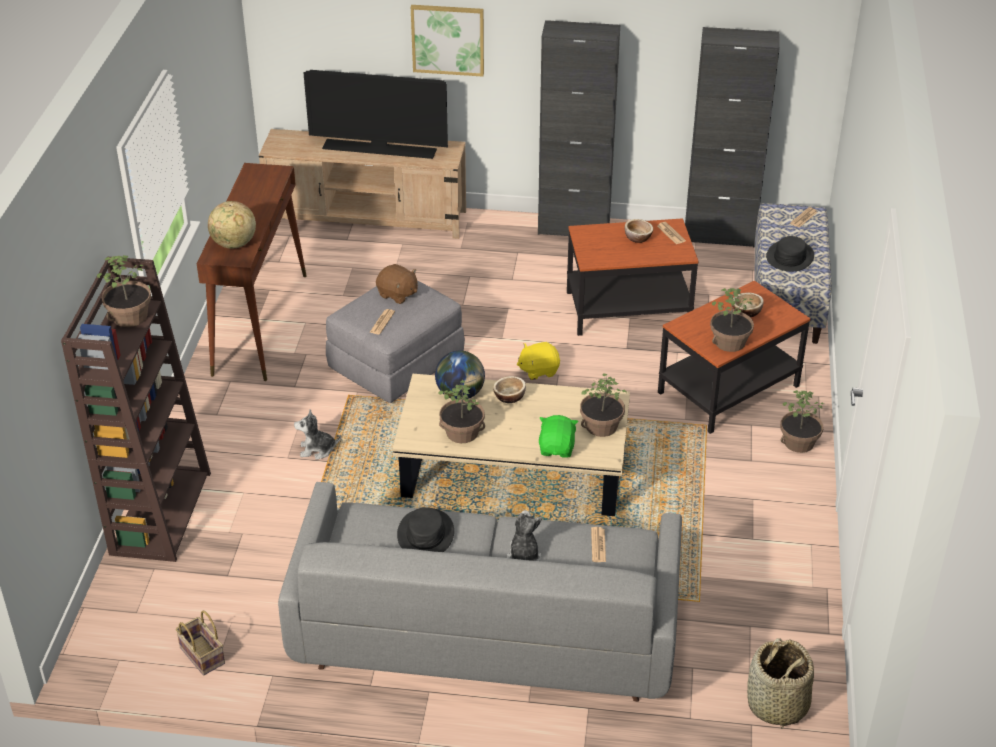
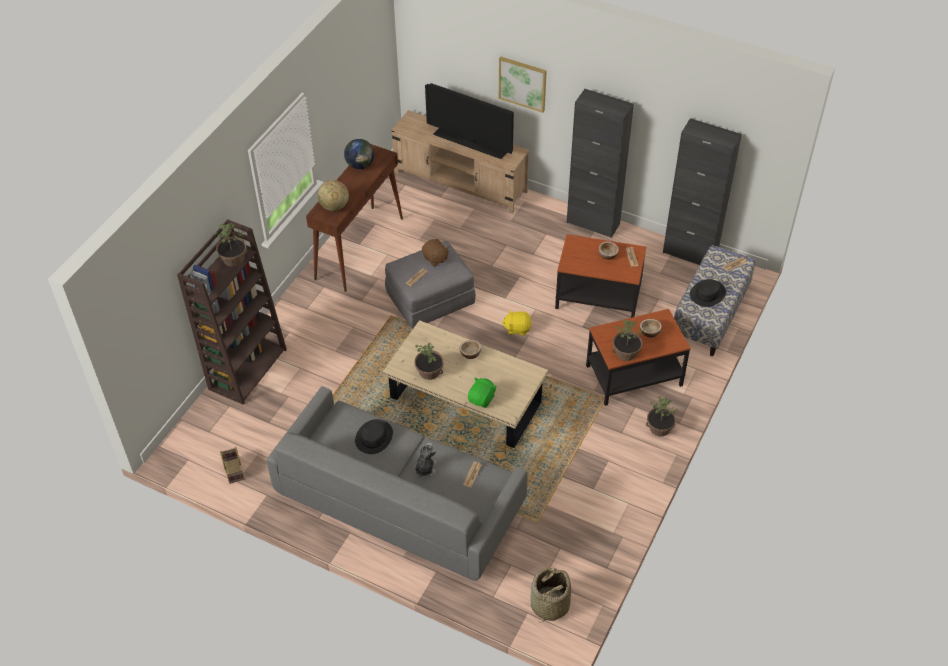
camera: 20 degrees right, 10 degrees up
(317, 450) = (355, 350): plush toy -> none
(460, 394) = (441, 343): globe -> globe (360, 165)
(601, 426) = (517, 390): potted plant -> none

